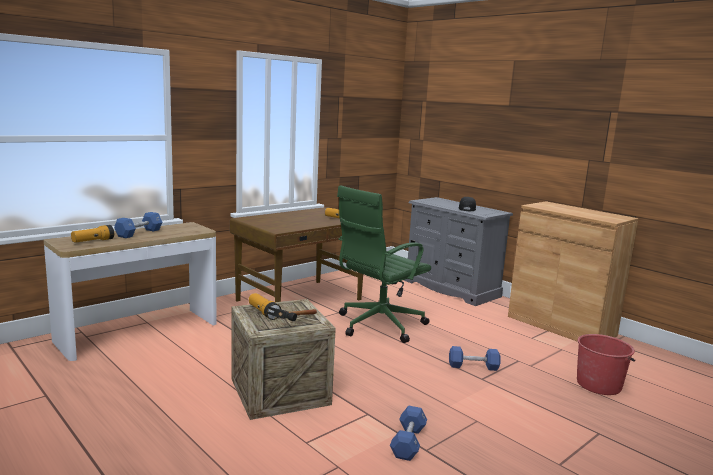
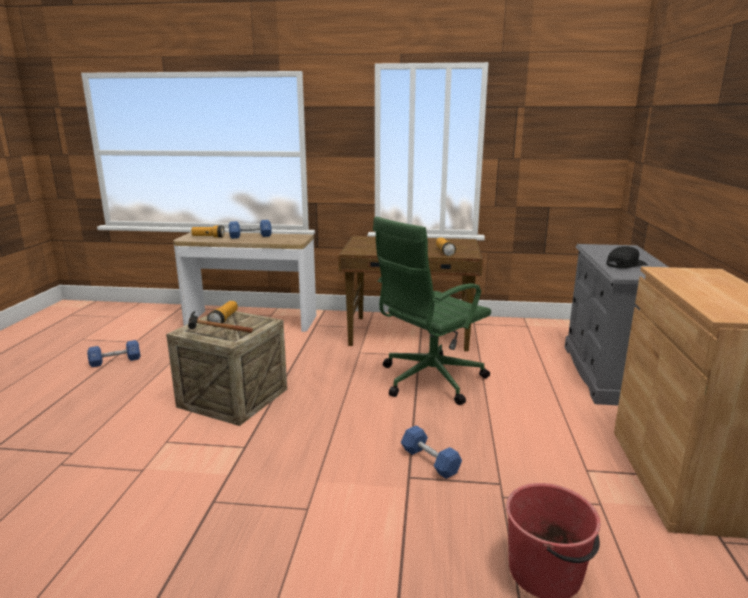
camera: 50 degrees right, 5 degrees up
(378, 325) = (428, 380): green office chair -> green office chair turned 45 degrees counterclockwise
(408, 442) = (217, 486): blue dumbbell -> blue dumbbell (115, 361)

